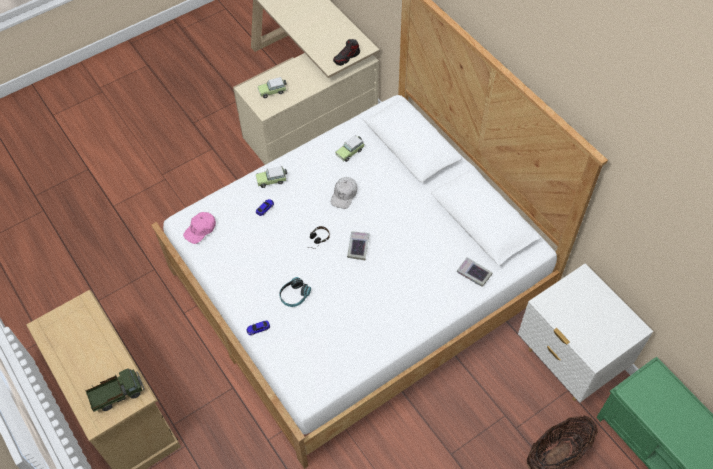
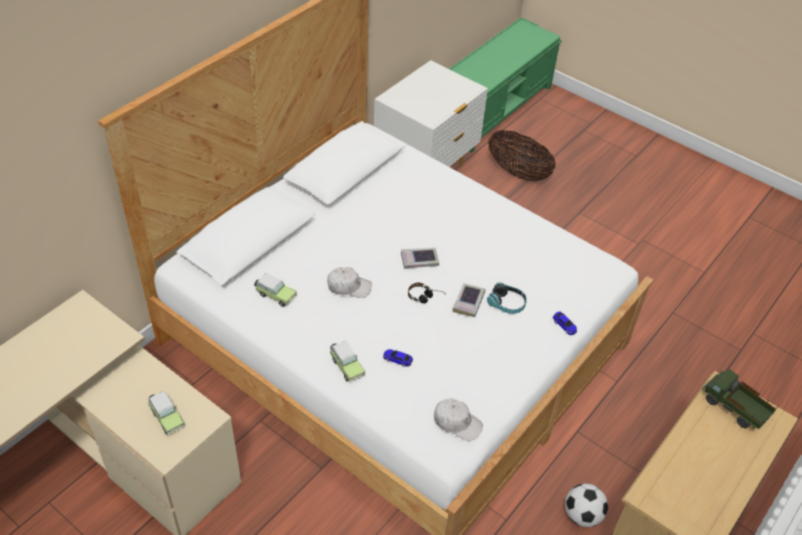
camera: 110 degrees left, 10 degrees down
(166, 363) = (582, 515): none -> football
(200, 230) = (457, 422): pink cap -> white cap
(346, 57) = (103, 322): shoe -> none
(474, 273) = (416, 168): book -> book (468, 302)

